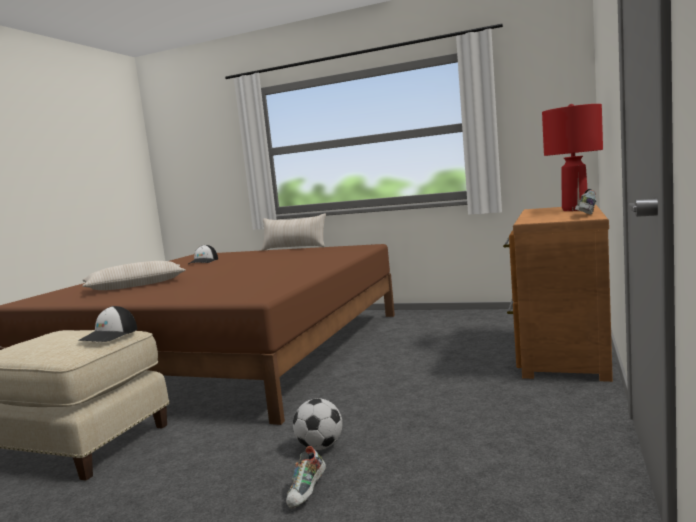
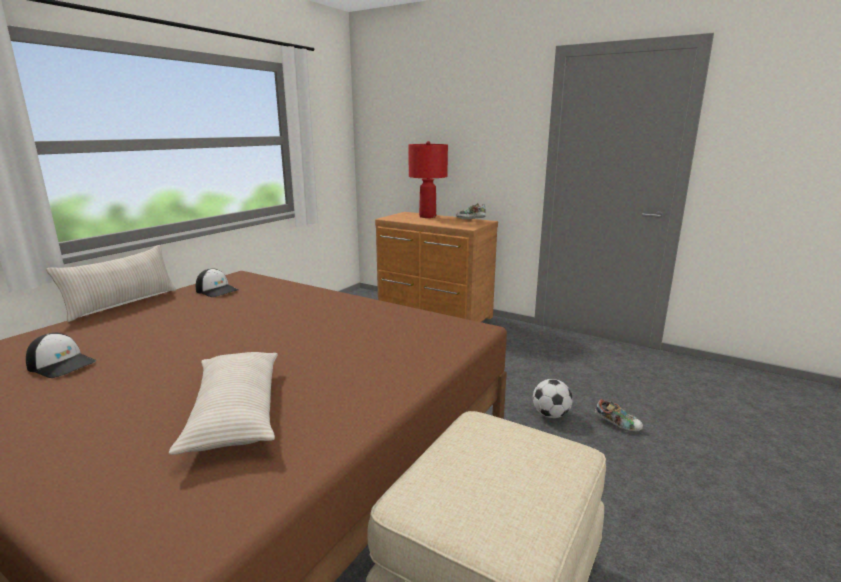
camera: 80 degrees left, 10 degrees up
(109, 335) = (500, 427): cap -> cap (217, 290)

